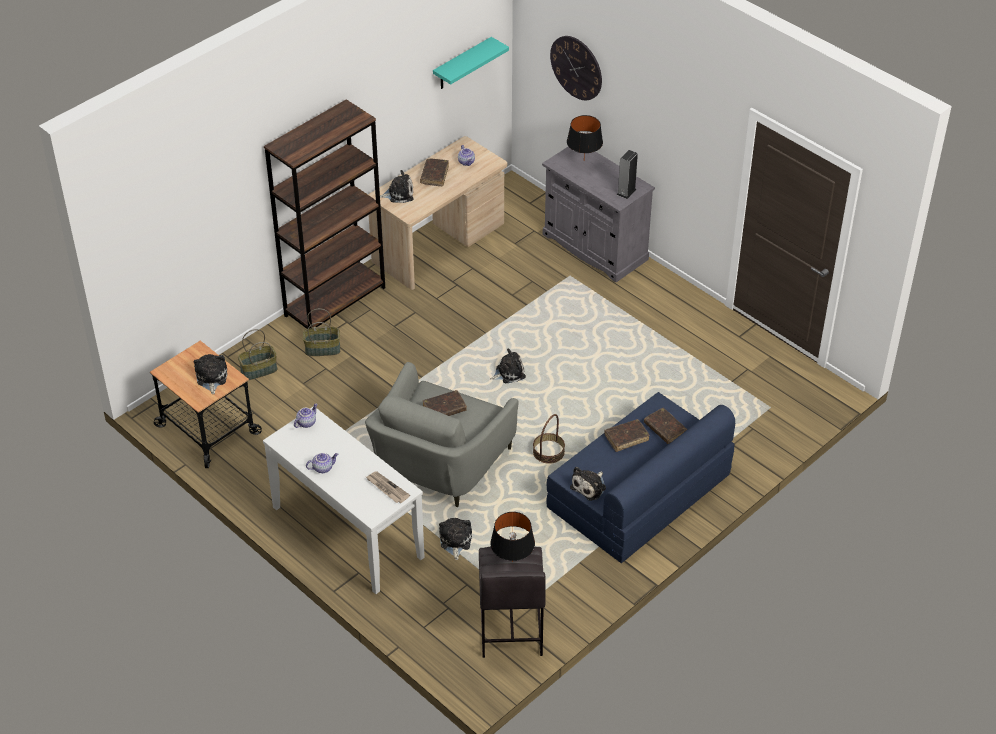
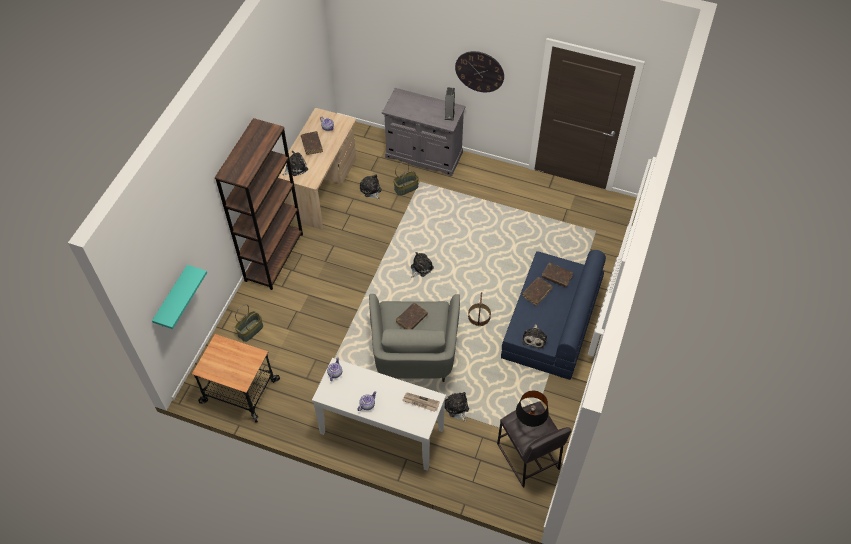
camera: 25 degrees left, 10 degrees up
(211, 378) = (240, 361): plush toy -> plush toy (371, 190)
(323, 349) = (286, 297): basket -> basket (406, 187)
(462, 64) = (307, 60): turquoise shelf -> turquoise shelf (172, 298)
(576, 67) = (389, 38): wall clock -> wall clock (479, 71)
(583, 160) = (408, 101): black table lamp -> none

